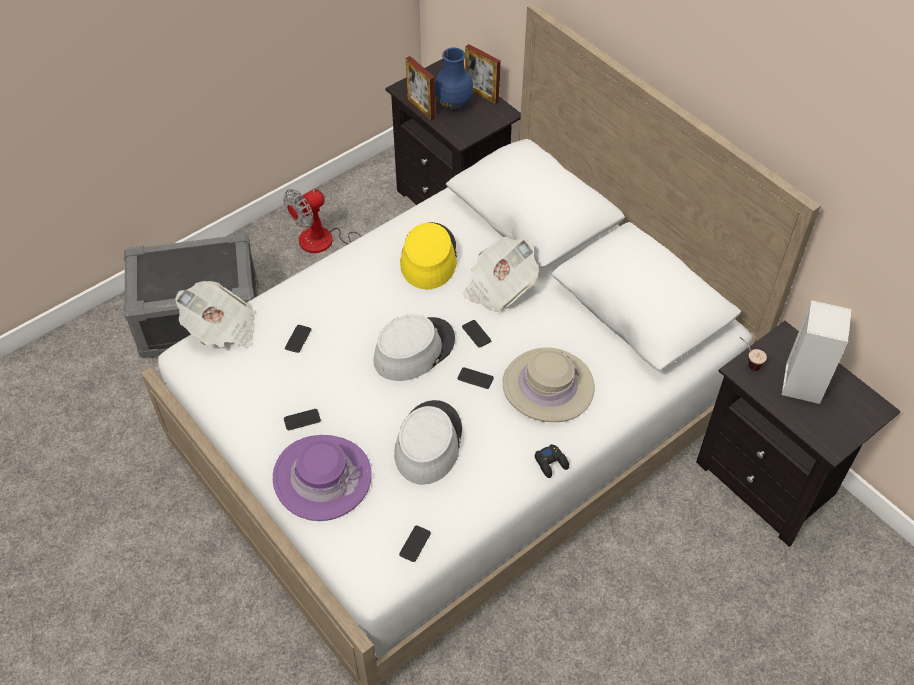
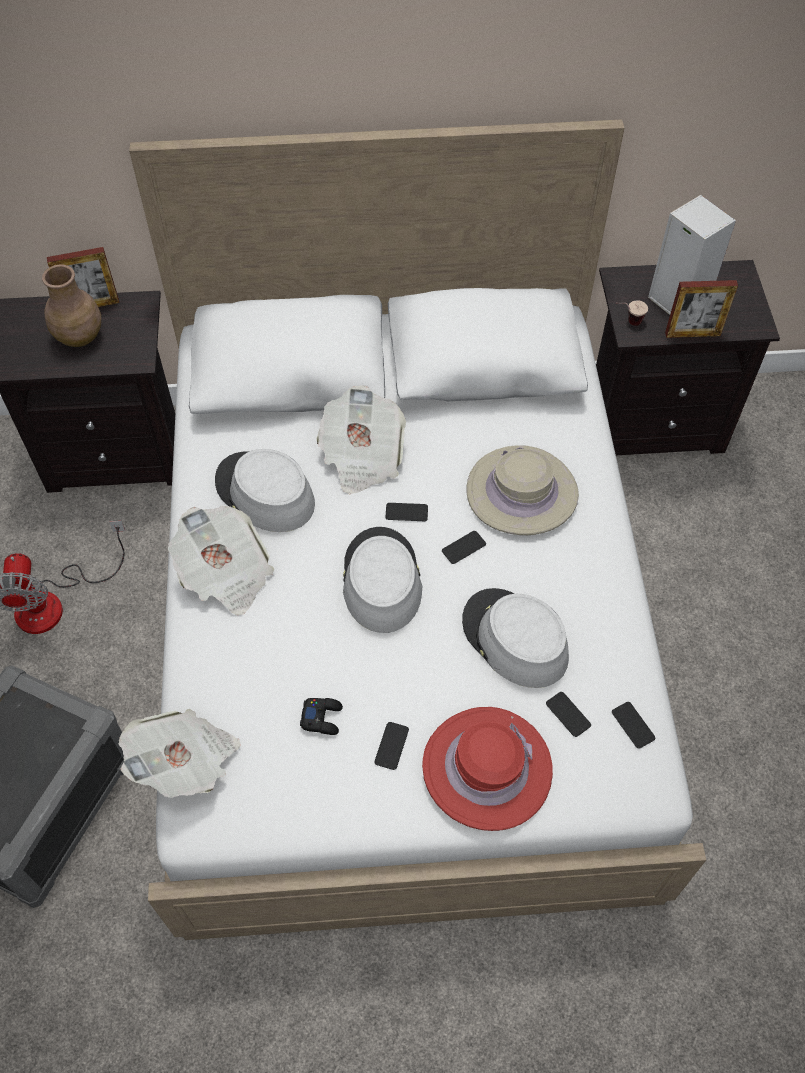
camera: 55 degrees left, 5 degrees up
(298, 339) = (271, 686): phone -> phone (568, 714)
(322, 477) = (486, 769): purple hat -> red hat
(356, 273) = (225, 574): none -> newspaper
(421, 108) = (55, 368): picture frame -> picture frame (692, 334)
(428, 257) = (264, 493): yellow hat -> grey hat
(454, 104) = (80, 337): blue vase -> brown vase
(551, 463) = (616, 546): black game controller -> black game controller (322, 718)

